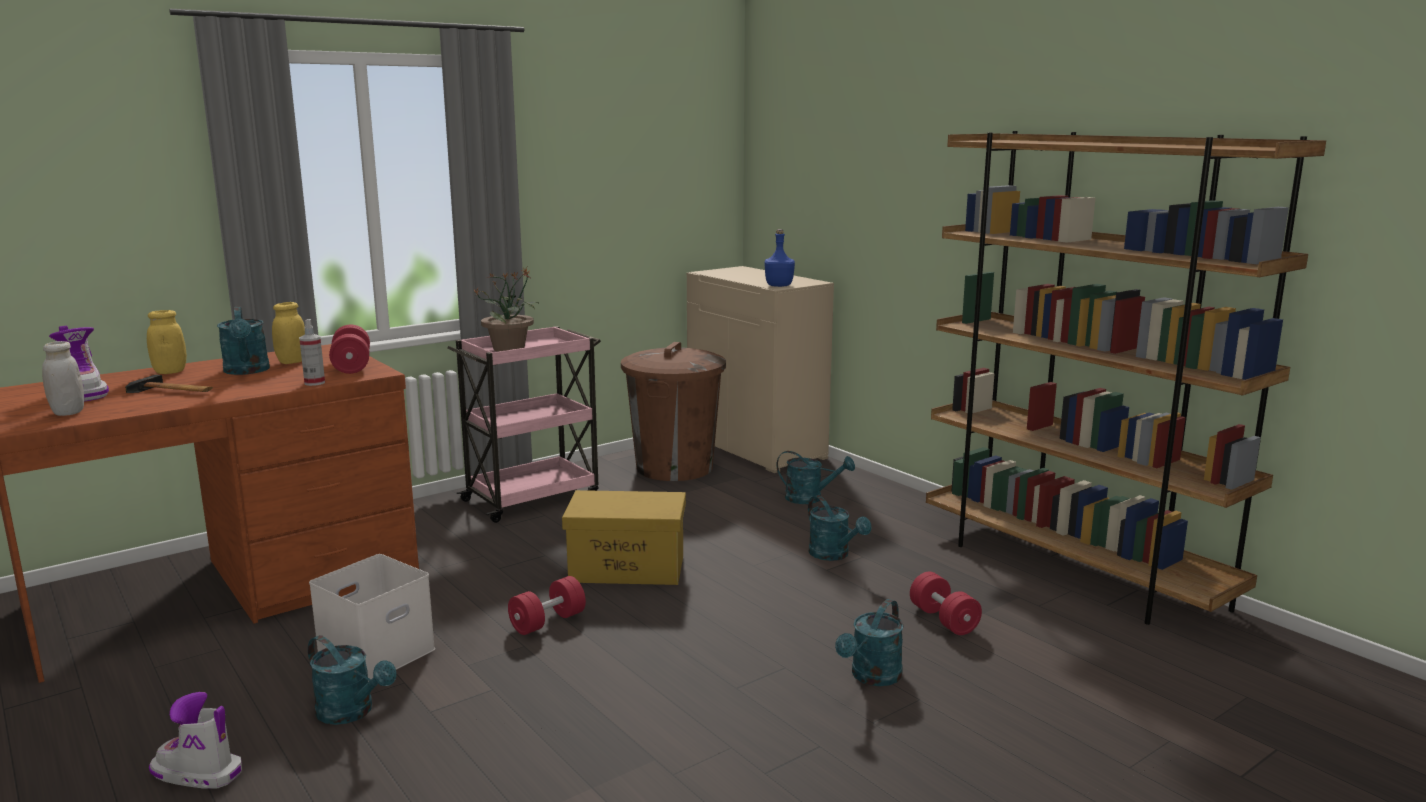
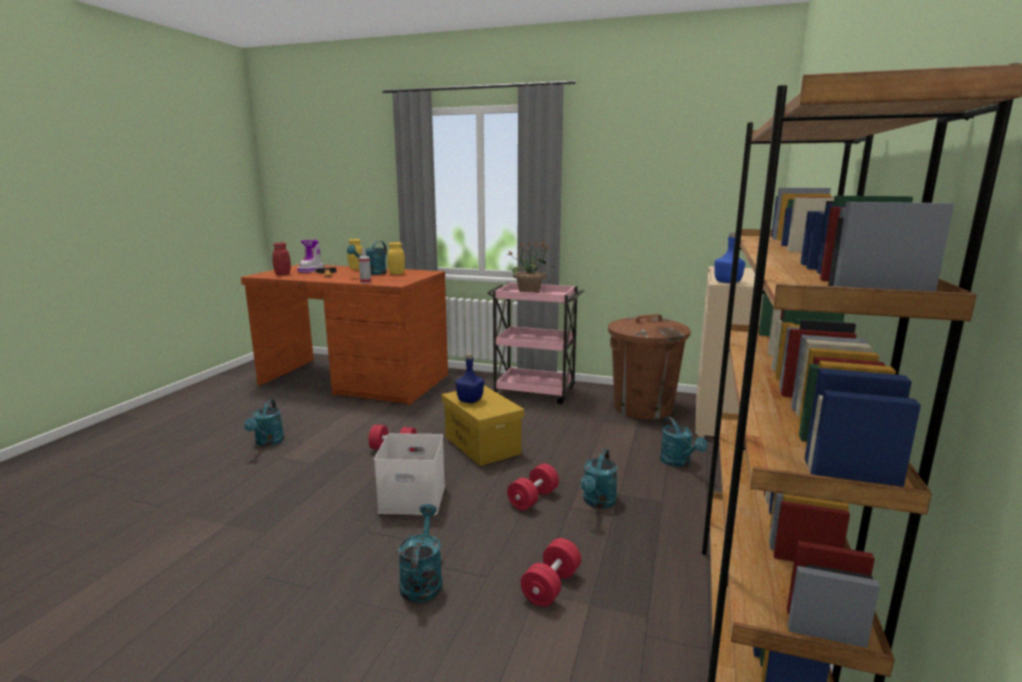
camera: 55 degrees right, 0 degrees up
(68, 412) = (282, 274): white jar -> red jar
(196, 774) = (203, 435): boot -> none
(352, 366) = (403, 279): red dumbbell -> red dumbbell (533, 498)
(377, 652) = (327, 425): white storage box -> white storage box (414, 497)
(614, 508) = (470, 400): none -> blue bottle
(872, 677) = (422, 580): turquoise watering can -> turquoise watering can turned 90 degrees clockwise

